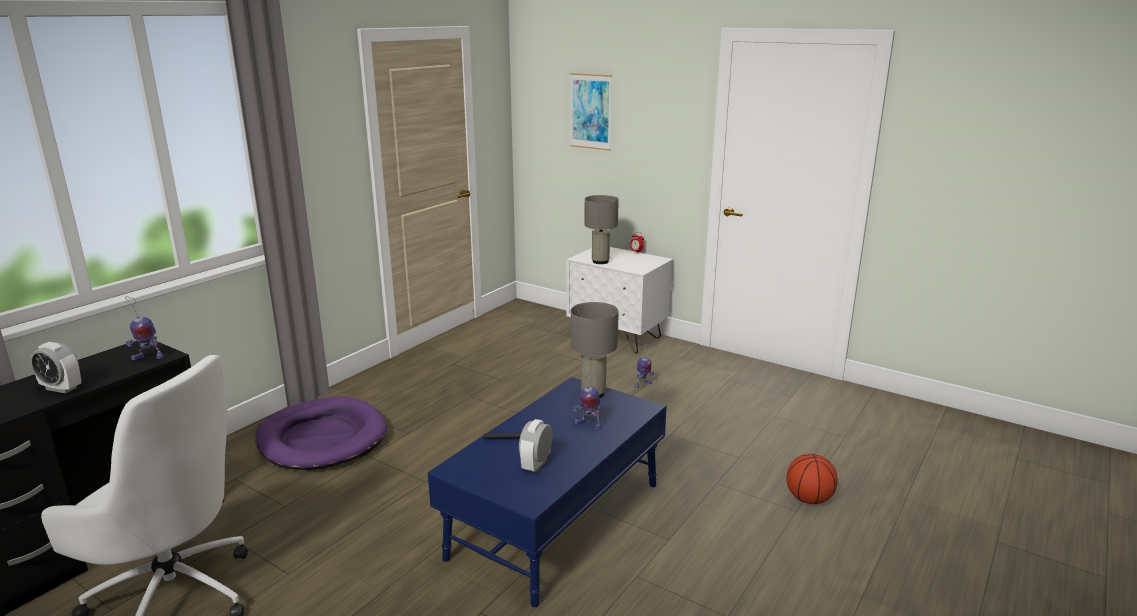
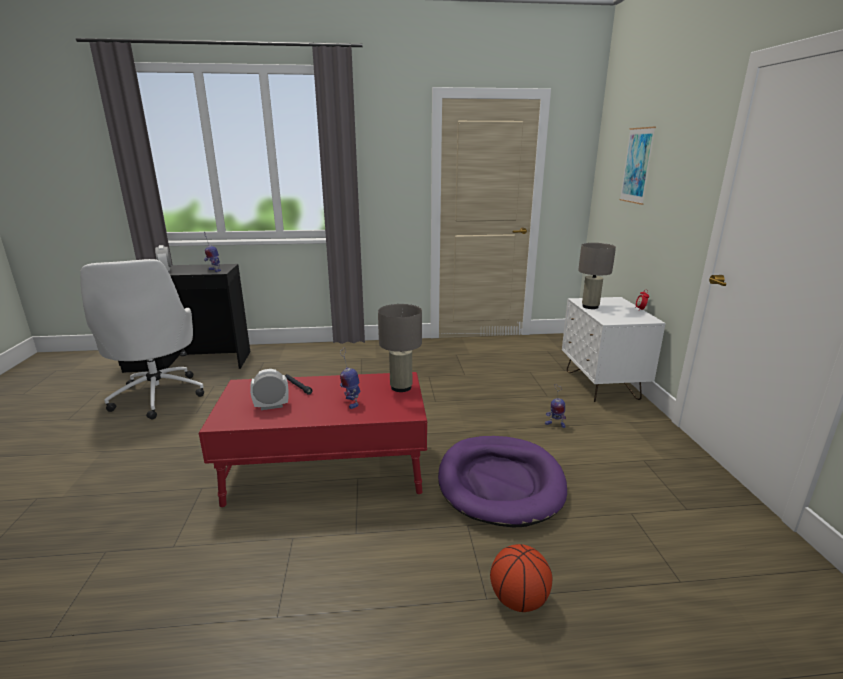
camera: 50 degrees right, 0 degrees up
(322, 438) = (324, 362): purple dog bed -> purple dog bed (500, 483)
(556, 521) = (325, 471): blue coffee table -> red coffee table

